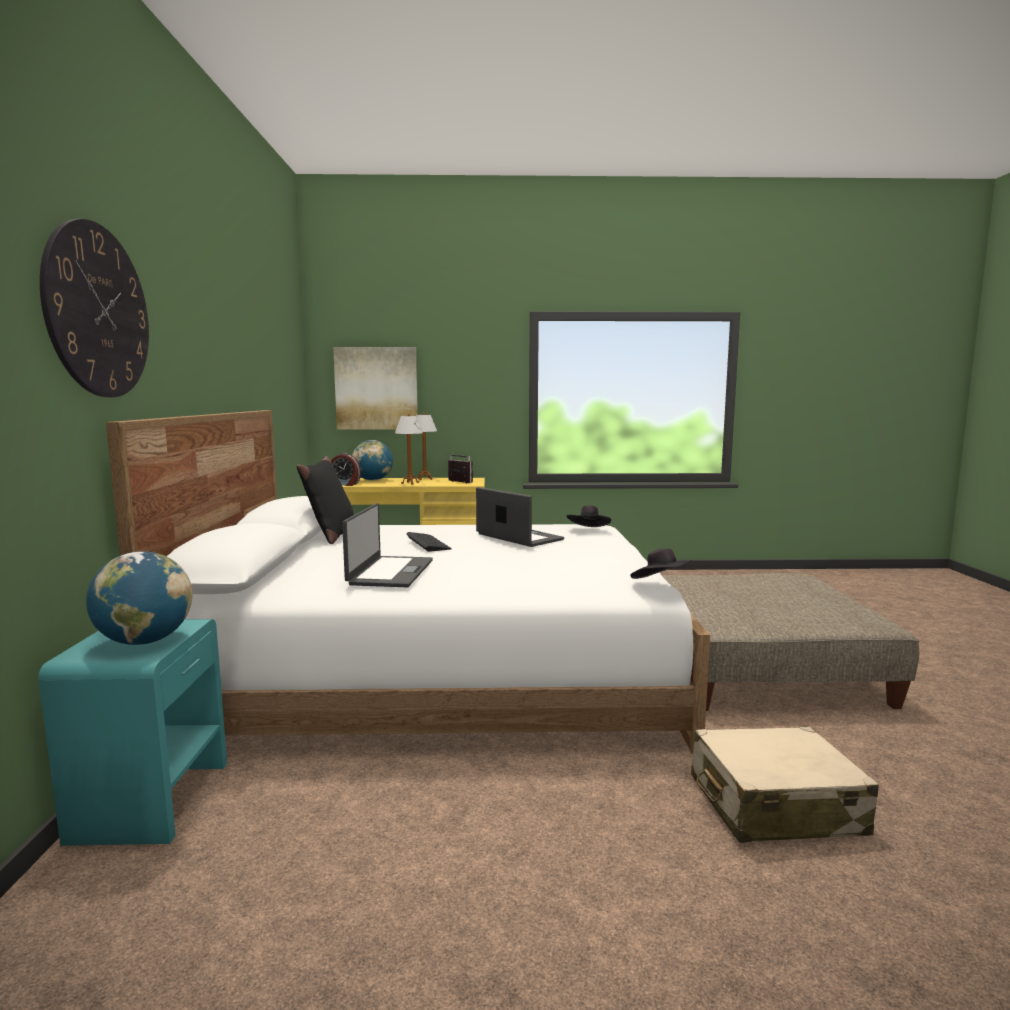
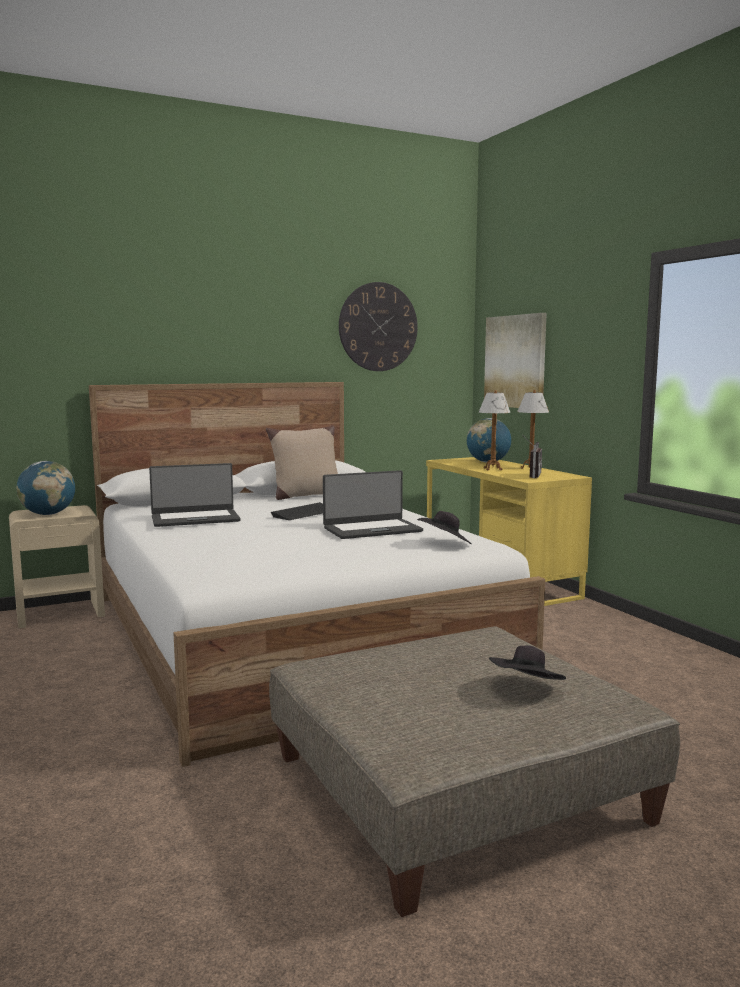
camera: 65 degrees right, 0 degrees up
(98, 311) = (96, 318): wall clock -> wall clock (378, 327)
(152, 799) = (61, 613): turquoise nightstand -> beige nightstand
(331, 536) = (306, 496): black pillow -> beige pillow
(344, 484) = (446, 461): alarm clock -> none
(518, 537) = (372, 529): laptop -> laptop turned 45 degrees clockwise
(661, 584) = (211, 578): black hat -> black hat (526, 688)
(774, 805) = (90, 810): beige suitcase -> none

